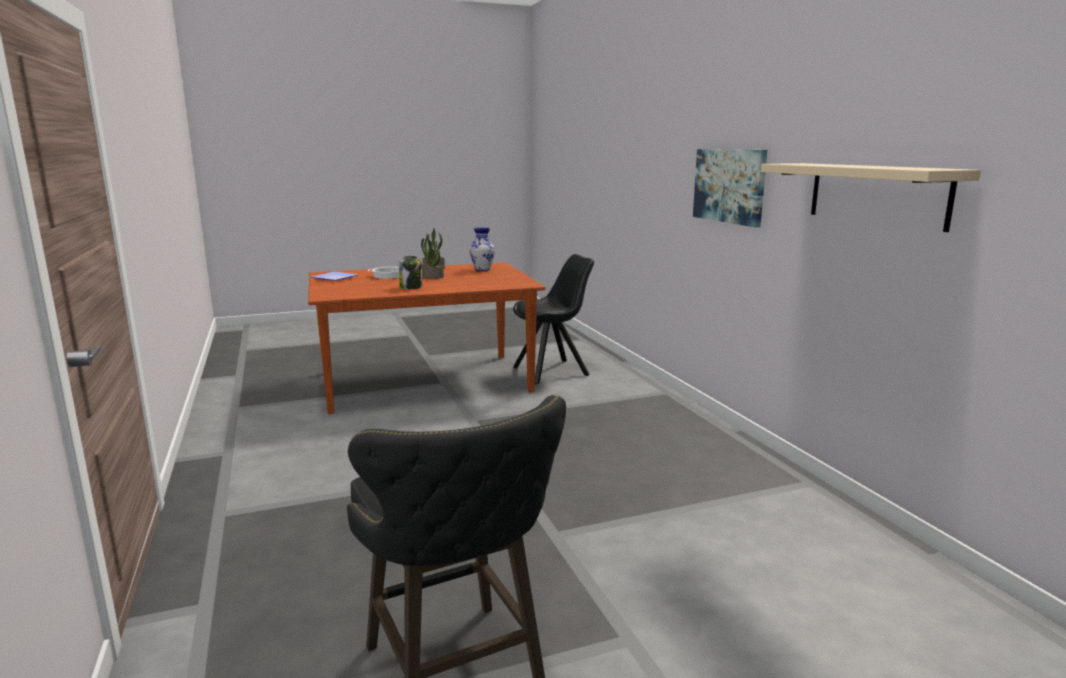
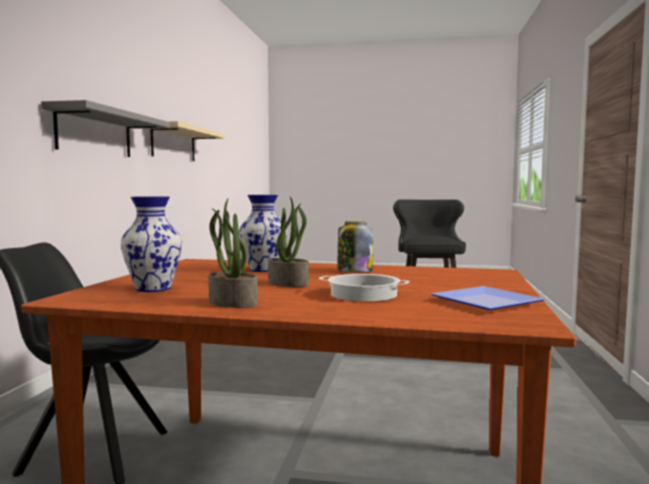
camera: 150 degrees left, 10 degrees down
(465, 283) = (264, 269): none -> vase
(729, 186) = (95, 133): picture -> grey shelf

